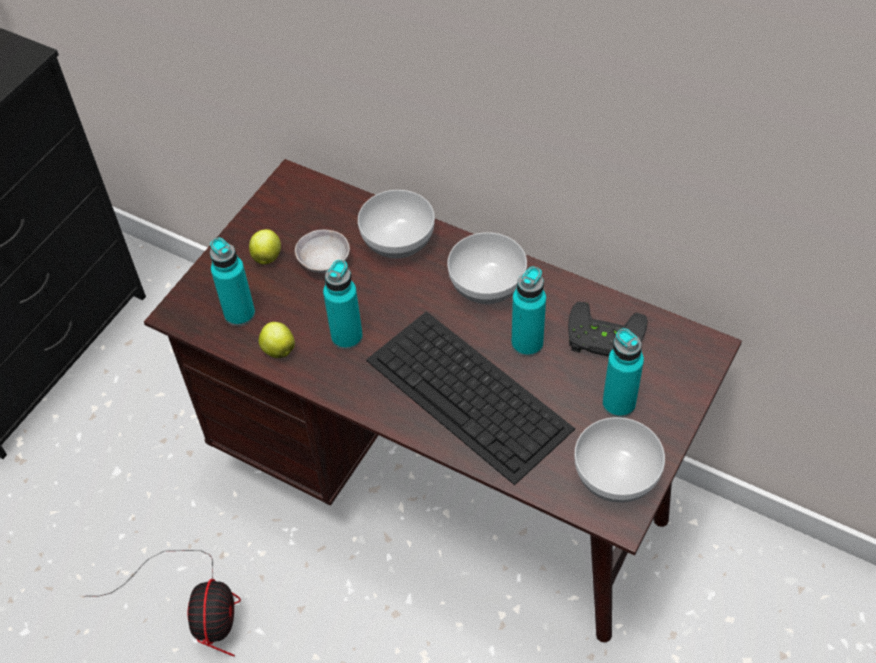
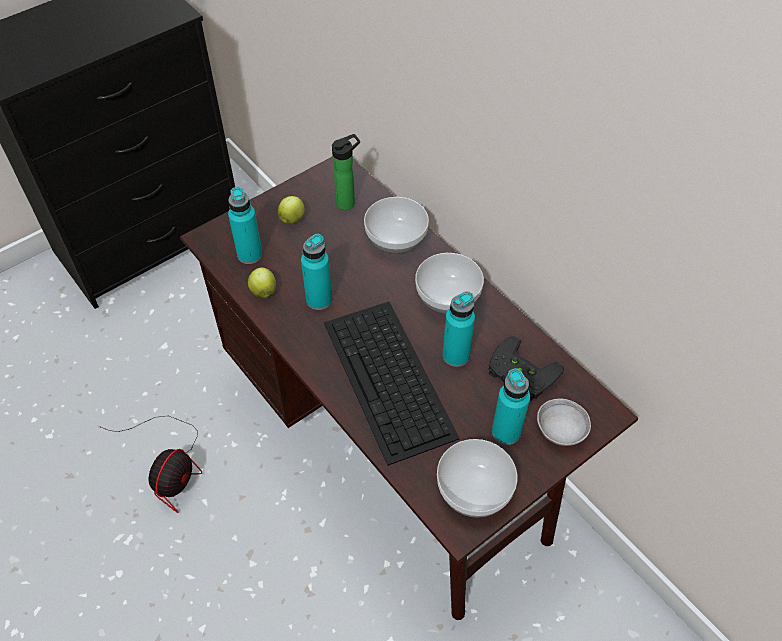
camera: 20 degrees right, 0 degrees up
(322, 217) = (348, 202): none -> bottle
(324, 261) = (332, 236): grey bowl -> grey bowl (560, 430)

